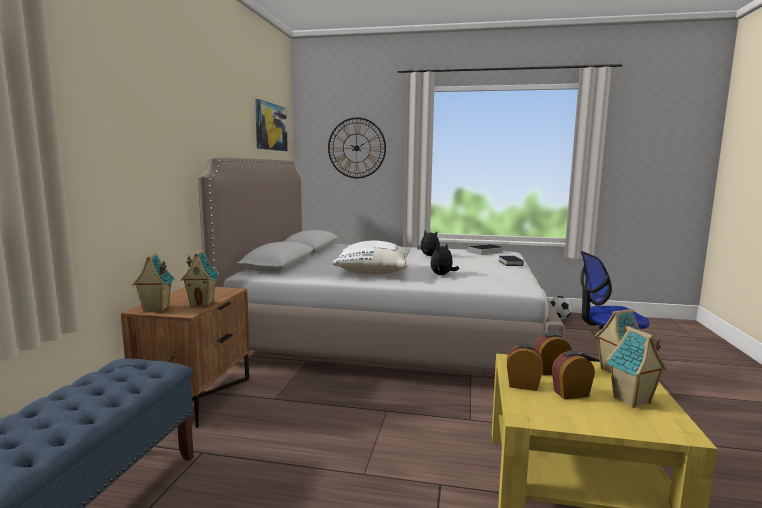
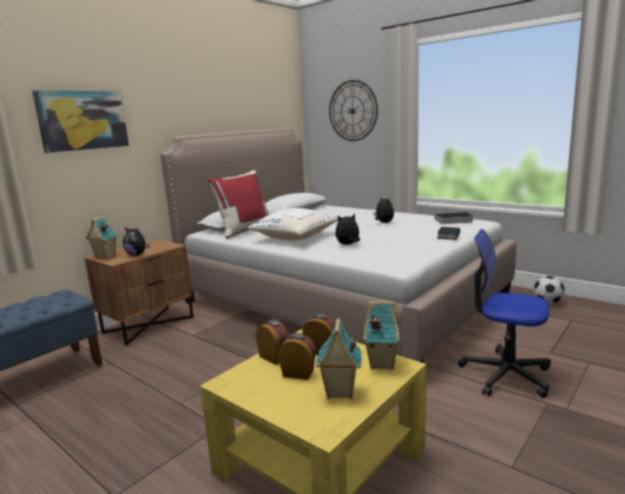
camera: 30 degrees right, 5 degrees up
(202, 303) = (137, 255): toy house -> plush toy
(270, 127) = (265, 99): picture -> picture (83, 120)
(298, 269) = (244, 230): none -> red pillow

